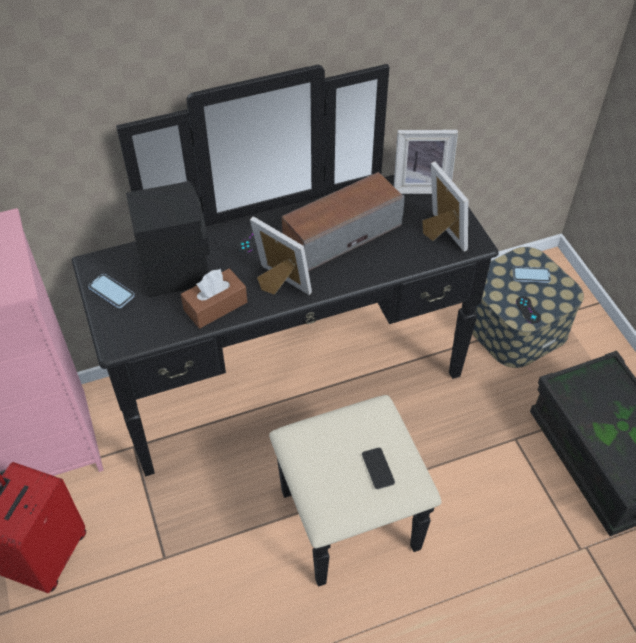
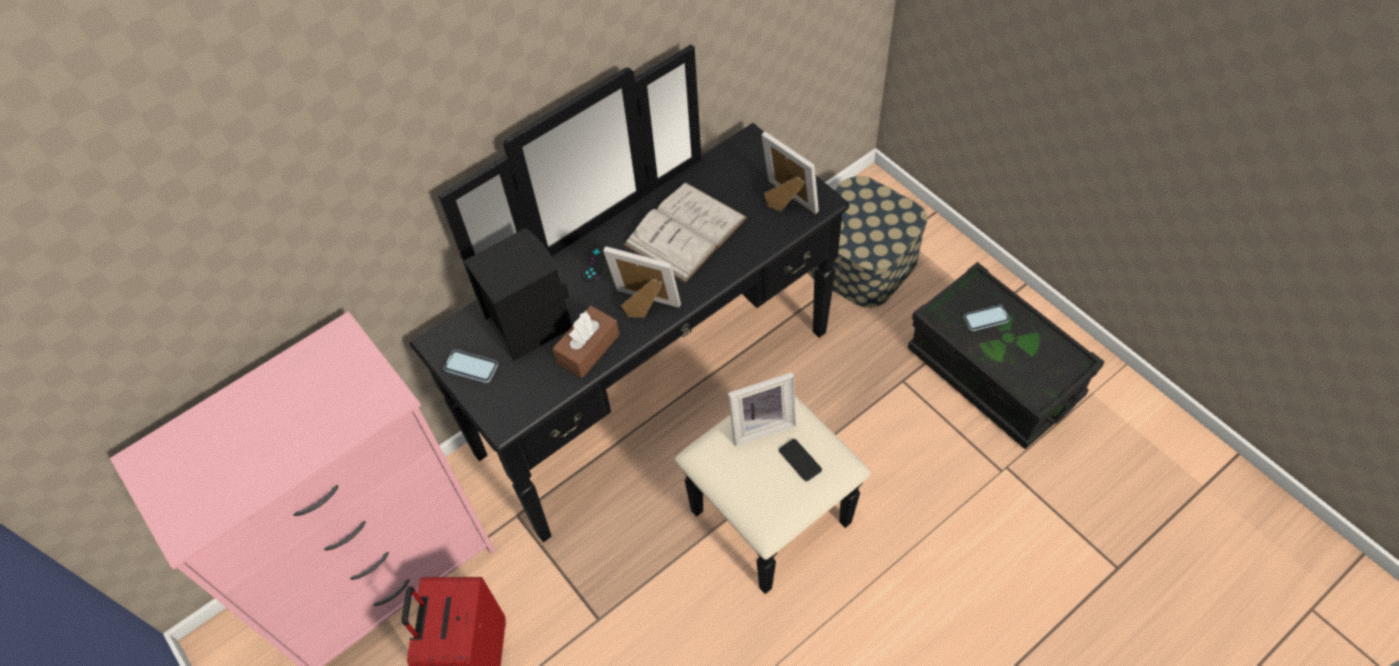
camera: 15 degrees left, 5 degrees up
(342, 234) = (685, 231): speaker -> white book
(421, 185) = (744, 153): picture frame -> picture frame (760, 424)
(528, 310) = (877, 245): black game controller -> none
(531, 275) = (867, 207): phone -> phone (985, 319)

